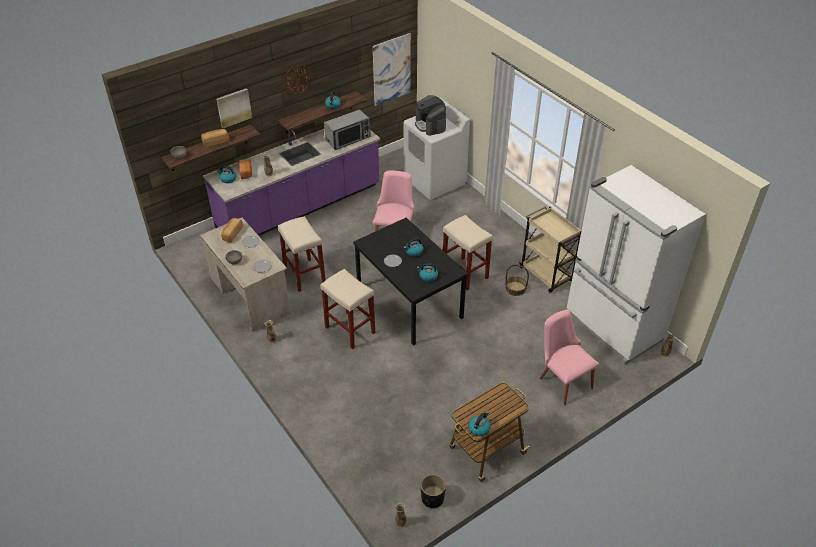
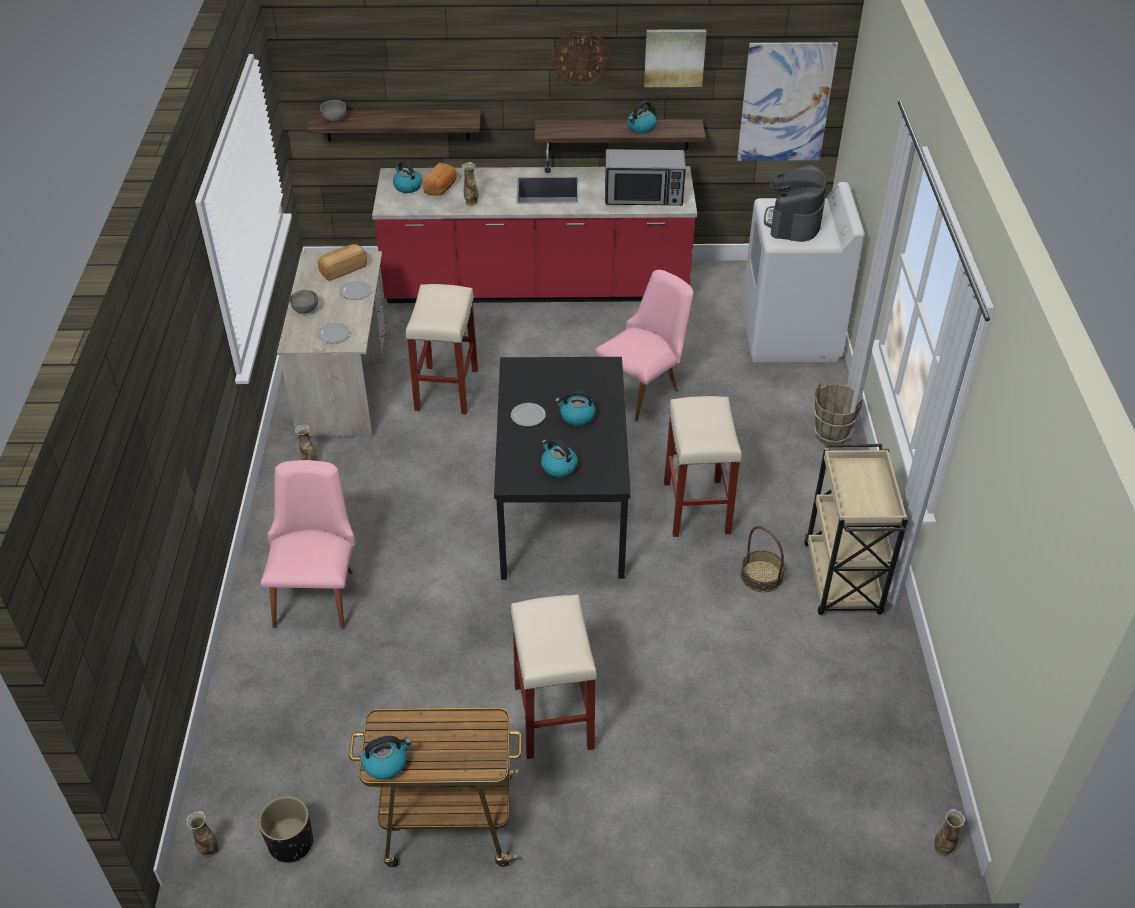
camera: 35 degrees right, 0 degrees up
(215, 142) = (404, 116): bread -> none
(233, 107) = (451, 68): picture -> picture (674, 57)
(300, 207) = (537, 287): purple counter -> red counter
(349, 330) = (430, 504): beige stool -> beige stool (552, 715)
(490, 217) = (831, 435): none -> brown bucket
(562, 379) = (695, 779): pink chair -> pink chair (318, 591)
(612, 328) = (879, 741): white fridge -> none

